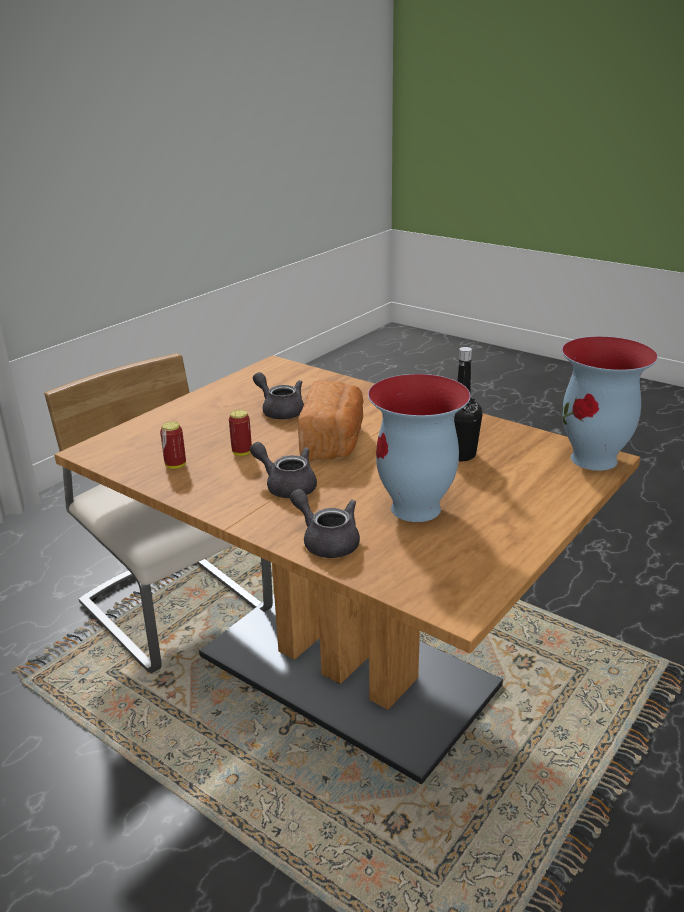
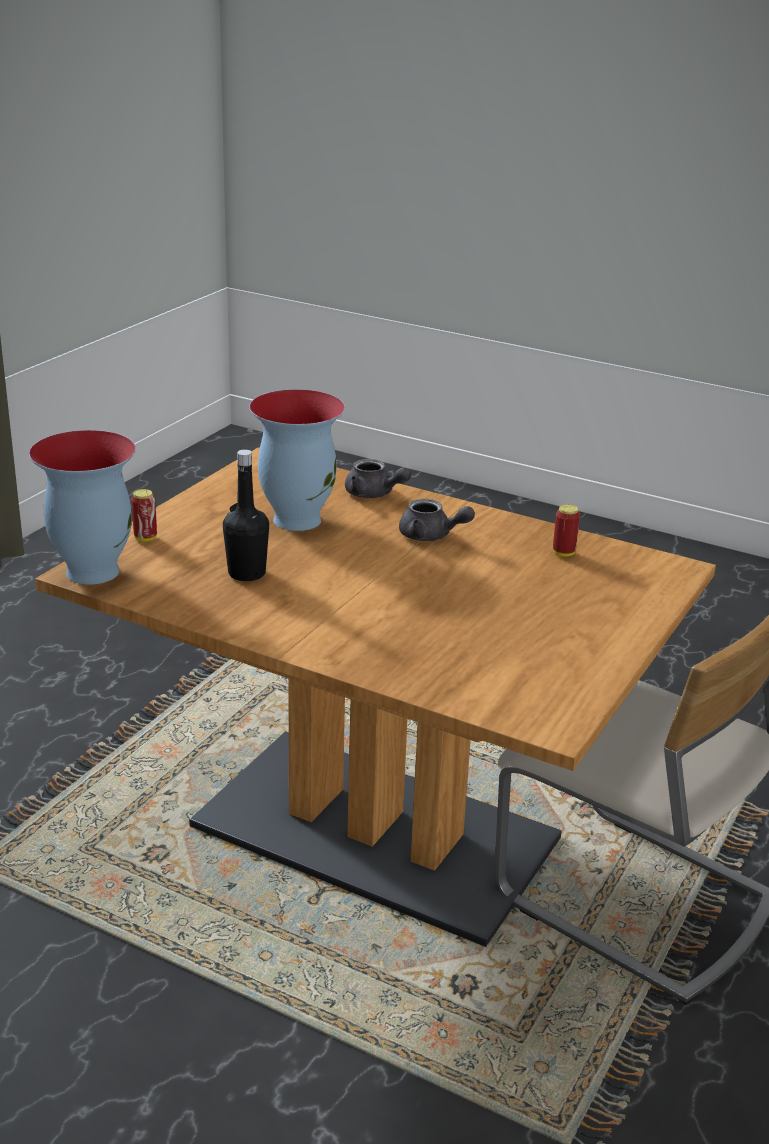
camera: 170 degrees right, 0 degrees up
(242, 453) = (501, 569): can -> can (145, 538)
(280, 410) = (489, 629): grey teapot -> none
(333, 441) = (399, 585): bread -> none

